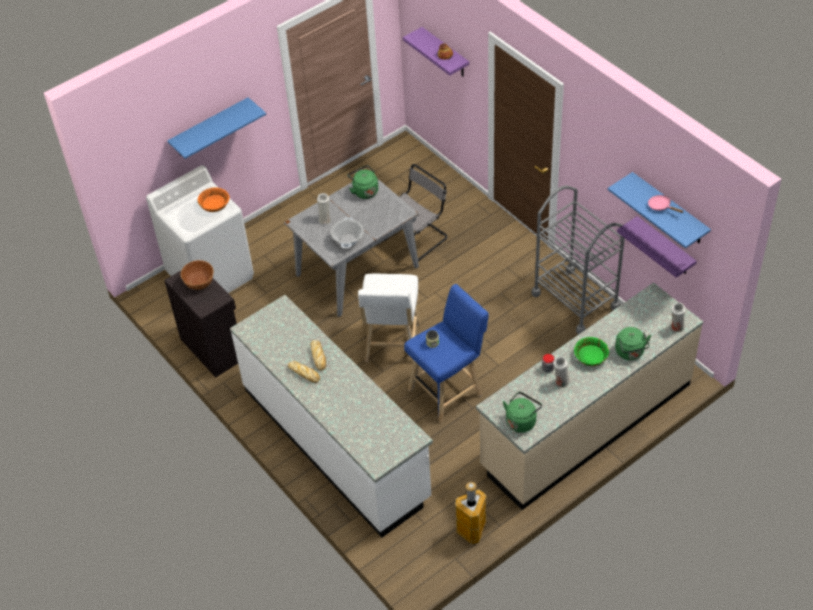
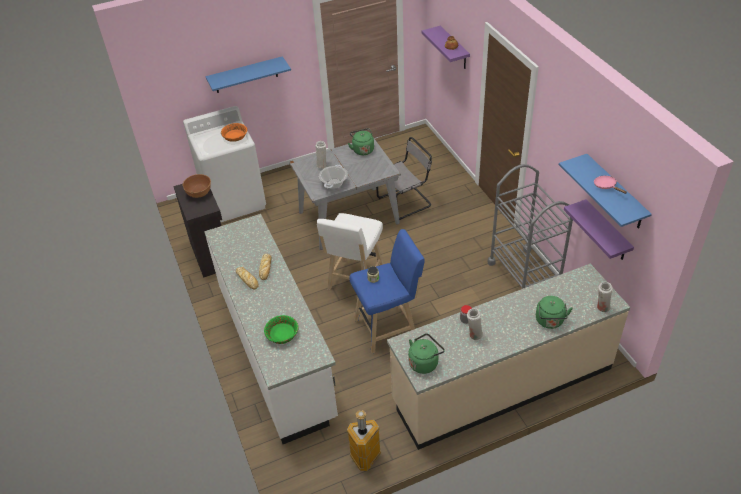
camera: 15 degrees right, 5 degrees down
(591, 356) = (510, 317): green bowl -> green bowl (282, 334)

